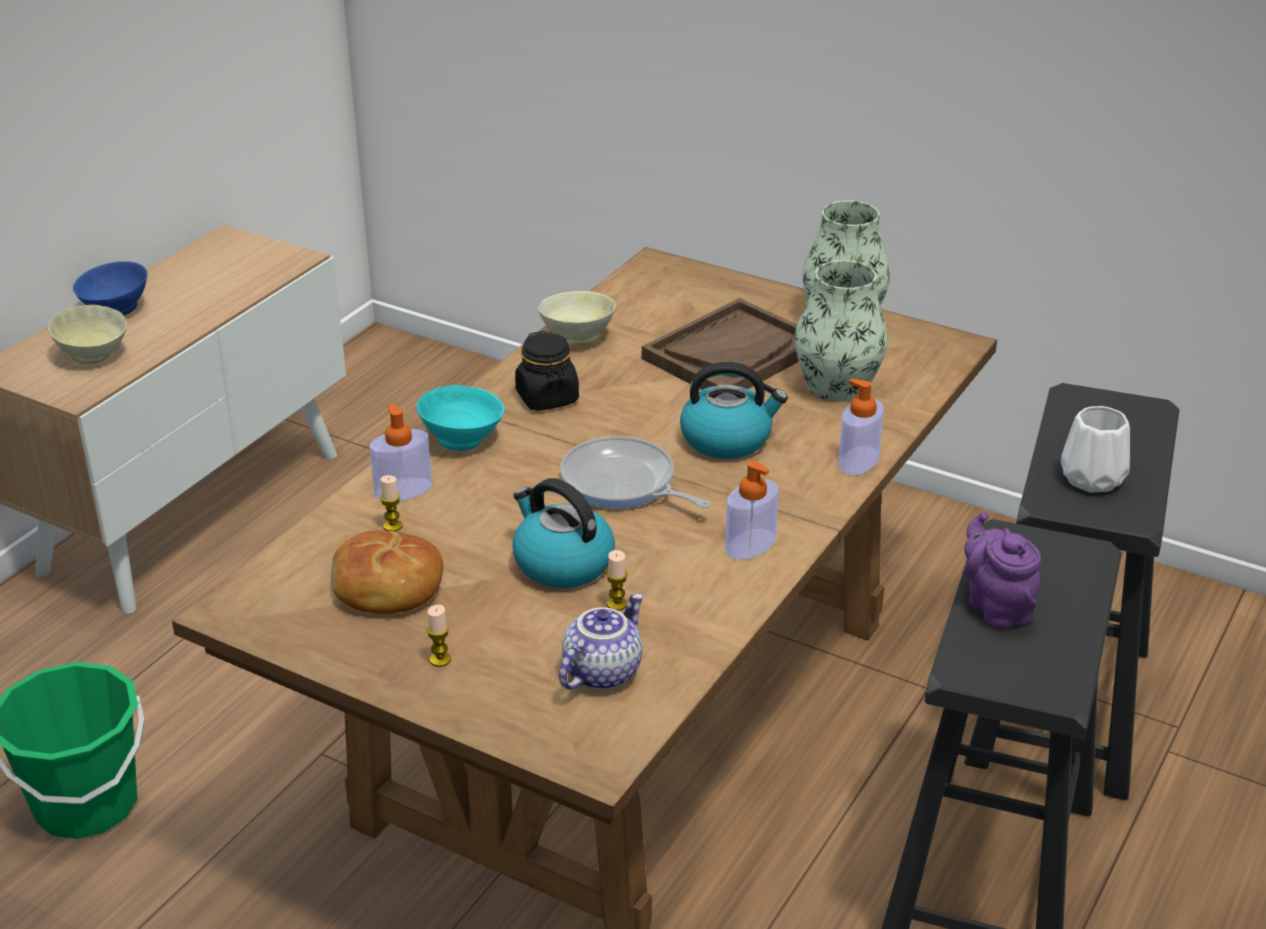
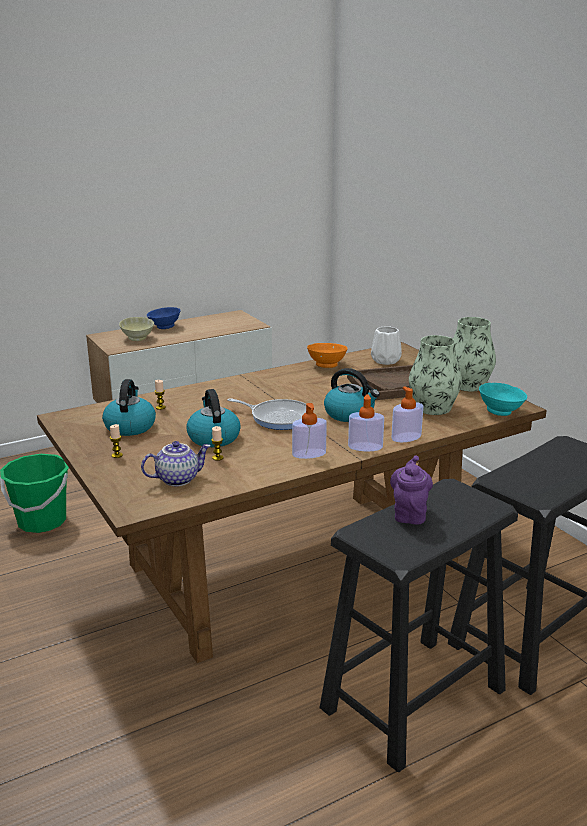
camera: 30 degrees right, 10 degrees down
(387, 588) = (130, 426): bread -> kettle
(403, 490) = (181, 397): soap dispenser -> soap dispenser (365, 447)
(463, 440) = (228, 387): turquoise bowl -> turquoise bowl (501, 412)
(547, 398) = (285, 382): black jar -> none
(578, 337) = (327, 365): beige bowl -> orange bowl
(622, 483) = (278, 418): frying pan -> frying pan turned 135 degrees clockwise
(1090, 478) = (533, 476): white vase -> white vase (385, 360)

